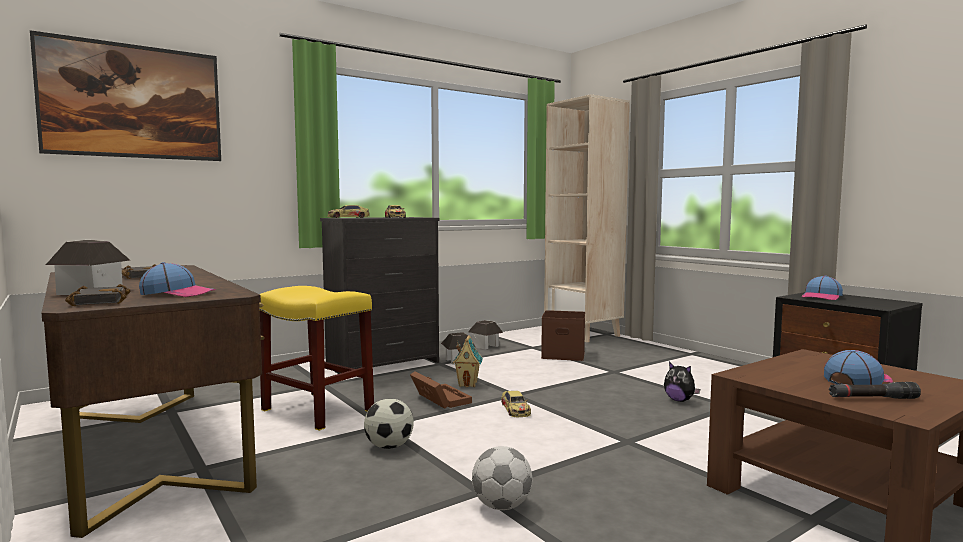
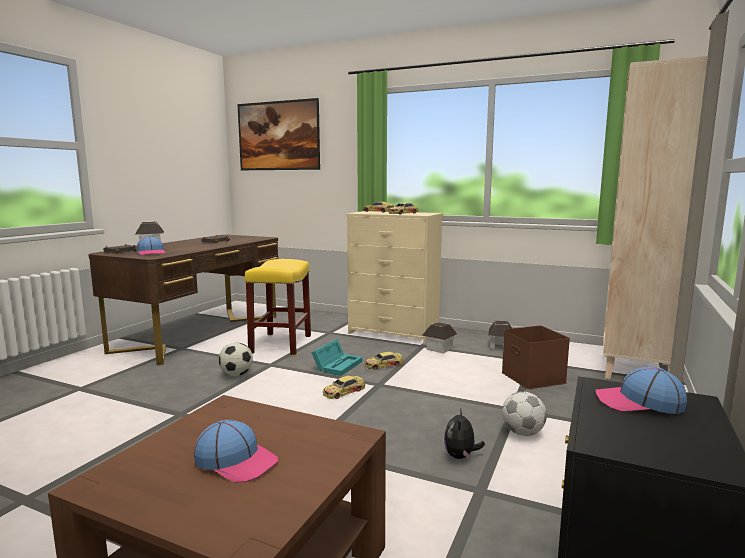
camera: 60 degrees right, 5 degrees up
(384, 364) = (394, 333): black dresser -> beige dresser
(439, 399) = (338, 365): brown storage box -> turquoise storage box
(468, 384) = (383, 365): toy house -> toy car
(502, 506) = (160, 424): football -> football (523, 433)
(872, 398) = (157, 467): black flashlight -> none

